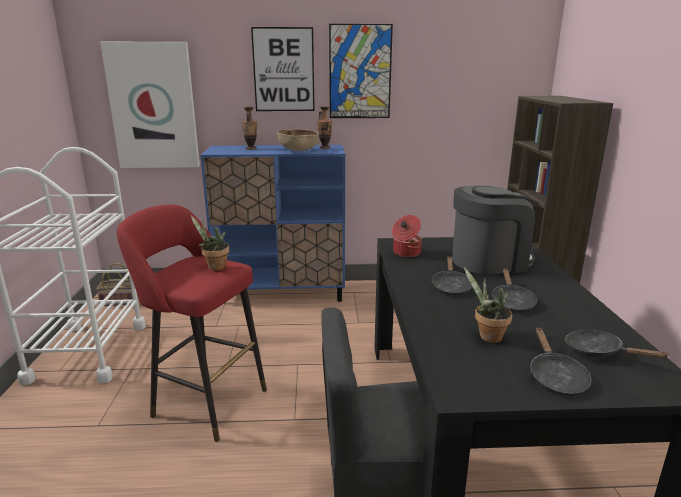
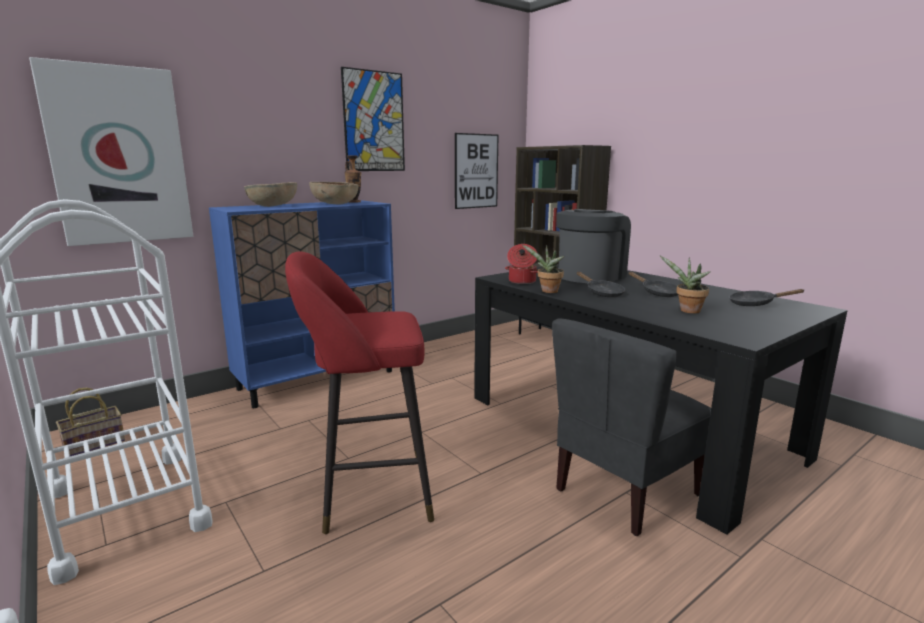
camera: 35 degrees left, 5 degrees down
(214, 267) = (385, 316): potted plant -> potted plant (547, 291)
(251, 148) = (273, 206): vase -> brown bowl
(283, 70) = (294, 115): picture -> picture (476, 171)
(555, 377) = (765, 319): black frying pan -> none

